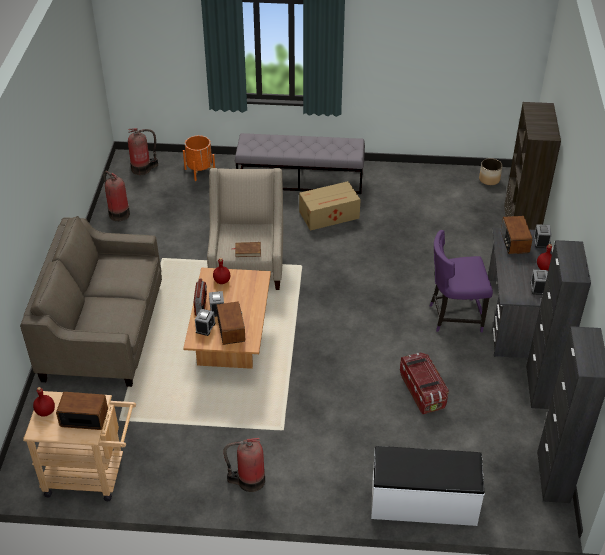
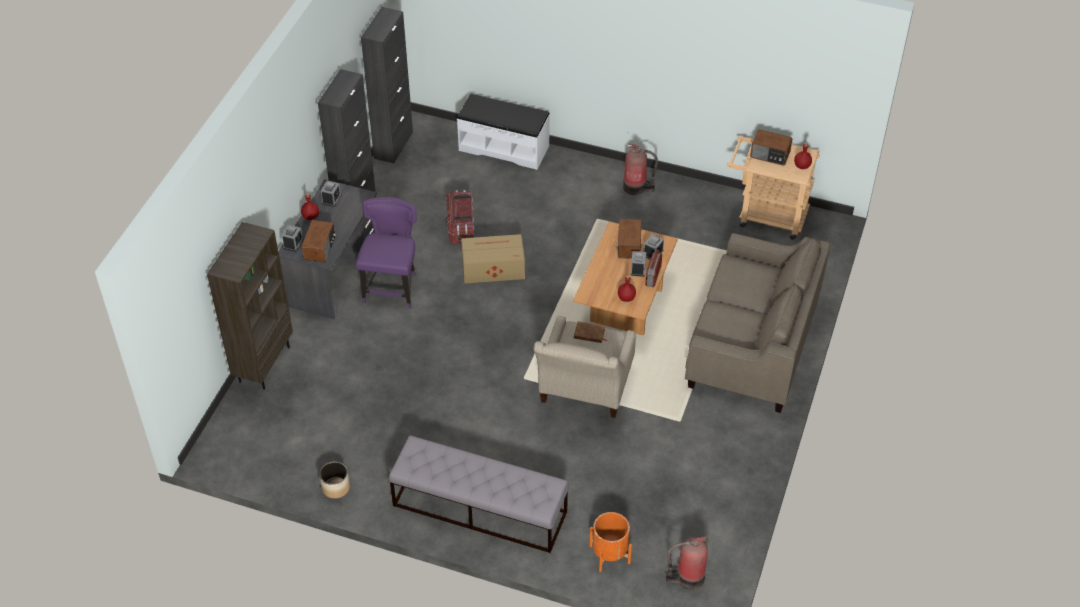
camera: 165 degrees left, 5 degrees up
(118, 213) = (727, 501): fire extinguisher -> none
(330, 215) = (464, 441): cardboard box -> cardboard box (492, 268)
(454, 316) = (392, 287): purple chair -> purple chair turned 90 degrees counterclockwise
(489, 179) = (240, 454): planter -> planter (335, 487)

